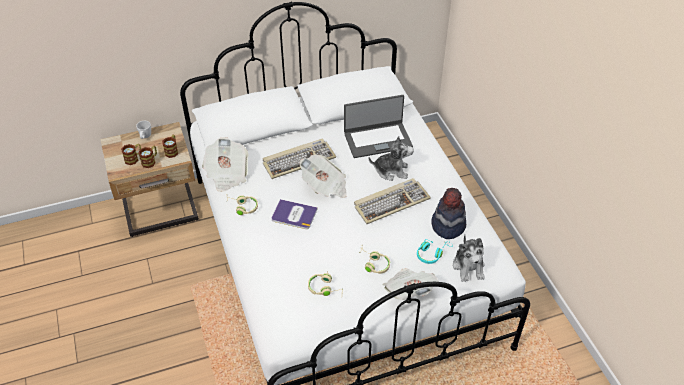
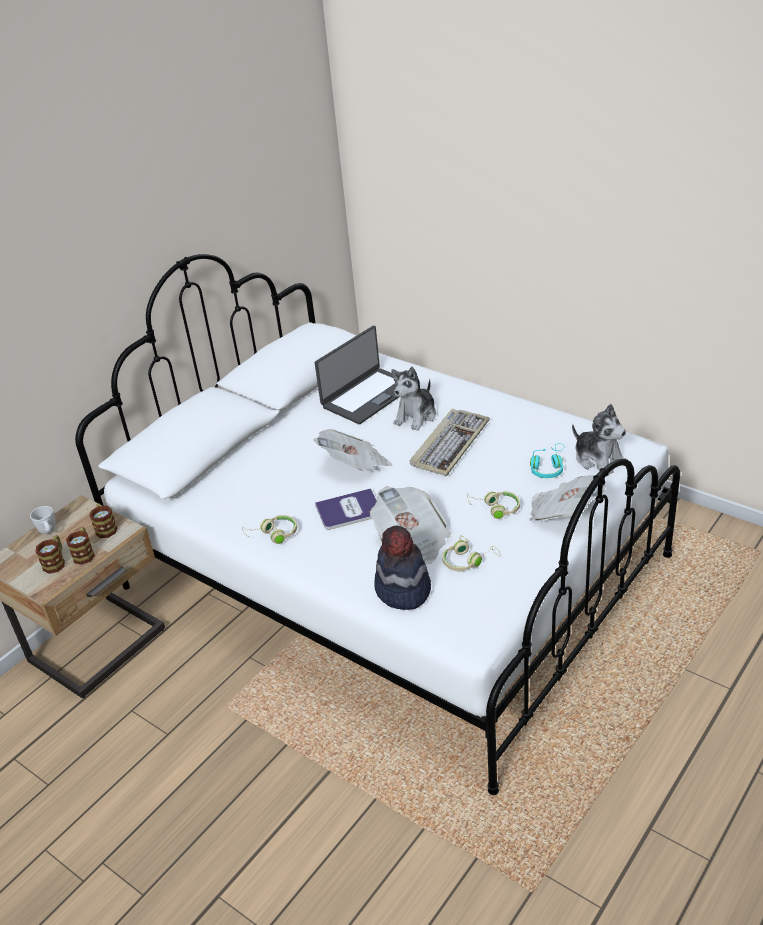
camera: 30 degrees left, 10 degrees down
(227, 174) = (215, 512): newspaper -> newspaper (412, 540)
(299, 160) = (294, 456): keyboard -> none
(391, 171) = (416, 416): plush toy -> plush toy turned 150 degrees clockwise
(448, 225) = (534, 435): hat -> hat (402, 590)

